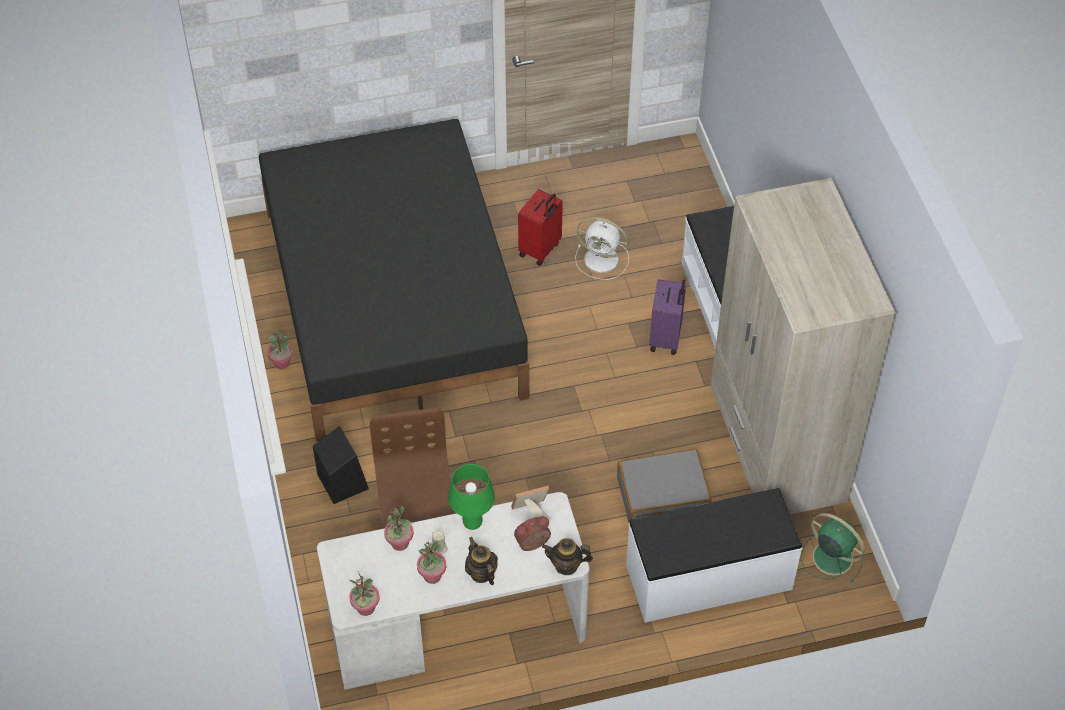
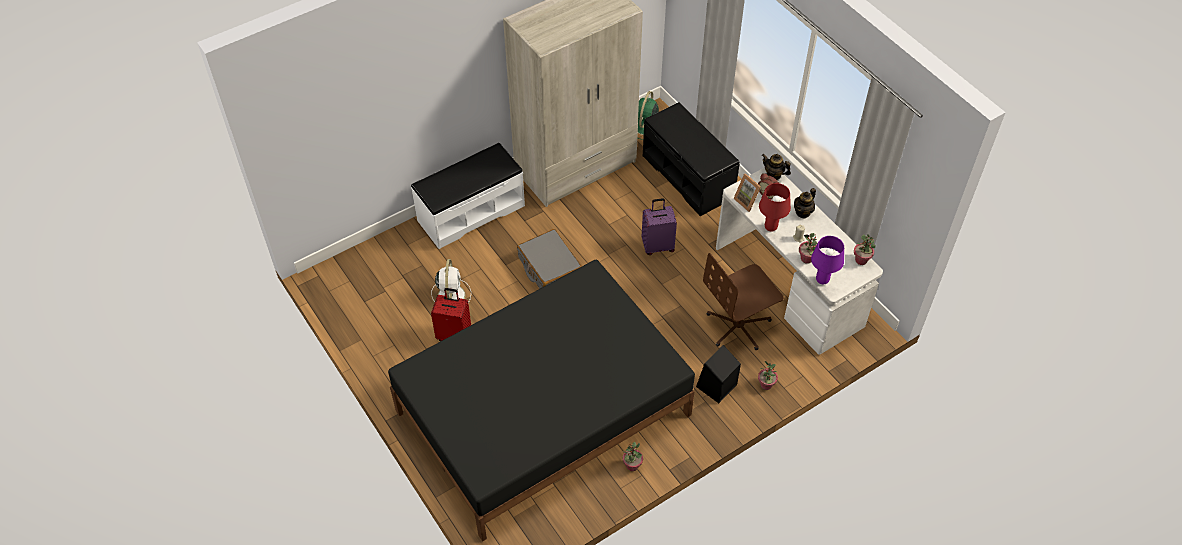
camera: 110 degrees left, 0 degrees up
(356, 547) = (822, 280): none -> purple table lamp
(432, 576) = (819, 235): potted plant -> potted plant (766, 385)
(472, 522) = (770, 227): green table lamp -> red table lamp
(566, 565) = (774, 175): teapot -> teapot turned 135 degrees clockwise
(662, 495) = (640, 211): grey suitcase -> grey suitcase (549, 268)
(666, 338) = (511, 240): purple suitcase -> purple suitcase (658, 246)
(709, 578) = (688, 176): white bench -> black bench

